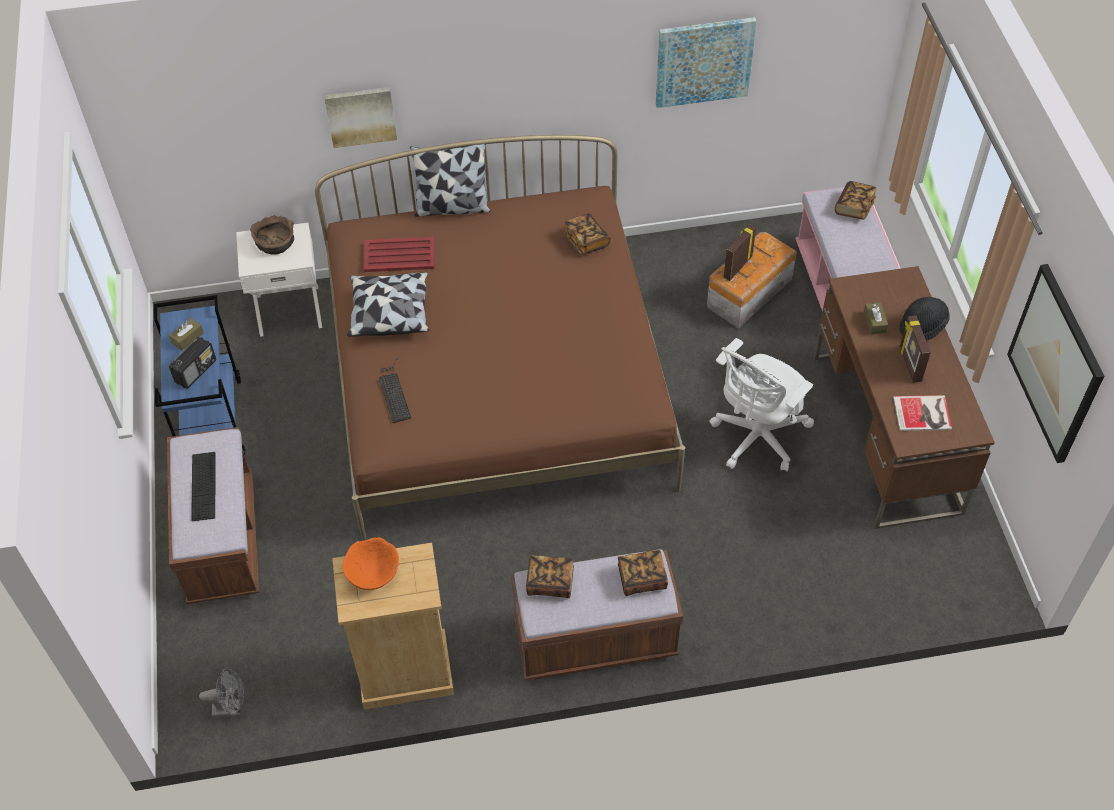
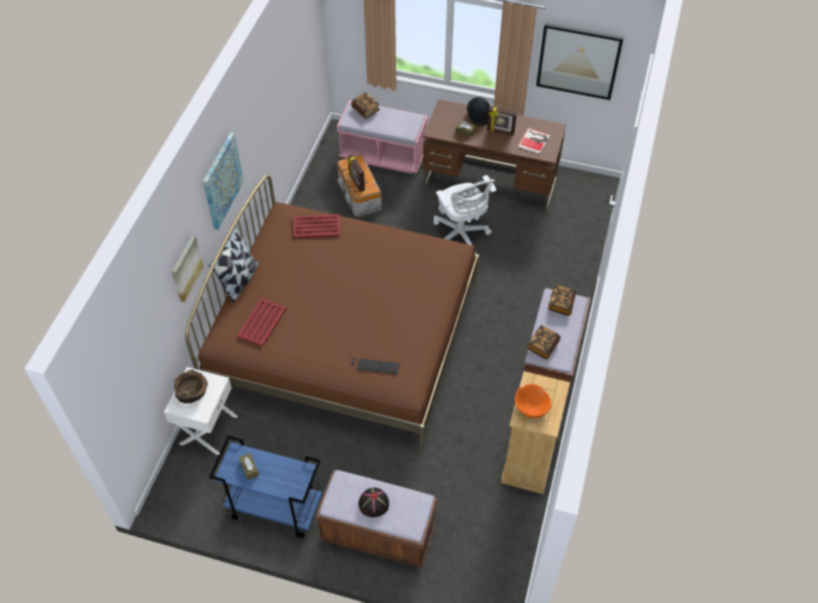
camera: 65 degrees left, 0 degrees up
(196, 371) = (283, 472): radio -> none
(203, 486) = (373, 503): keyboard -> black hat
(231, 707) = (508, 568): grey fan -> none
(389, 313) = (307, 345): pillow -> none
(586, 241) = (317, 227): book -> red tray
(704, 61) = (277, 91): picture -> picture (222, 181)

